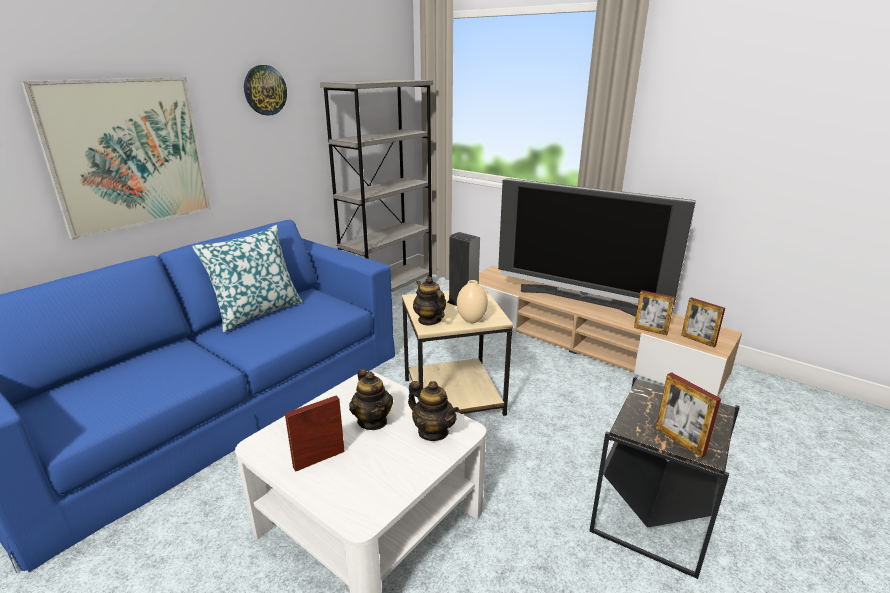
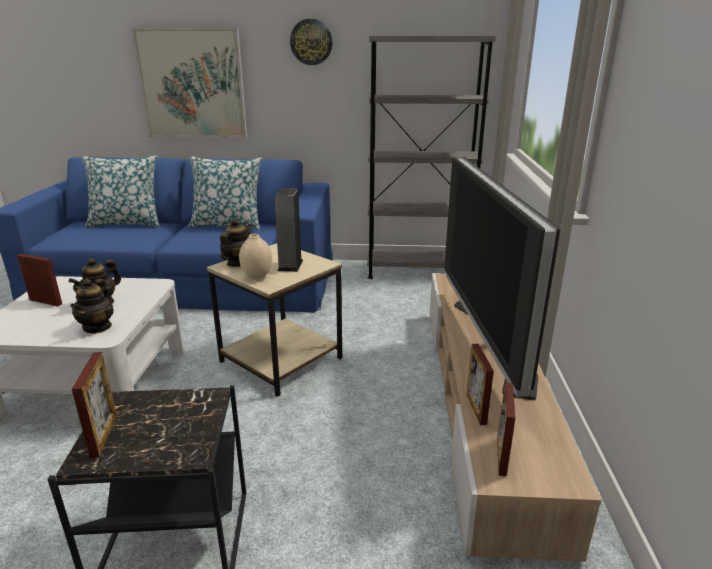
camera: 55 degrees right, 0 degrees up
(125, 365) = (126, 223): none -> pillow
(679, 441) = (104, 435): picture frame -> picture frame turned 150 degrees clockwise

